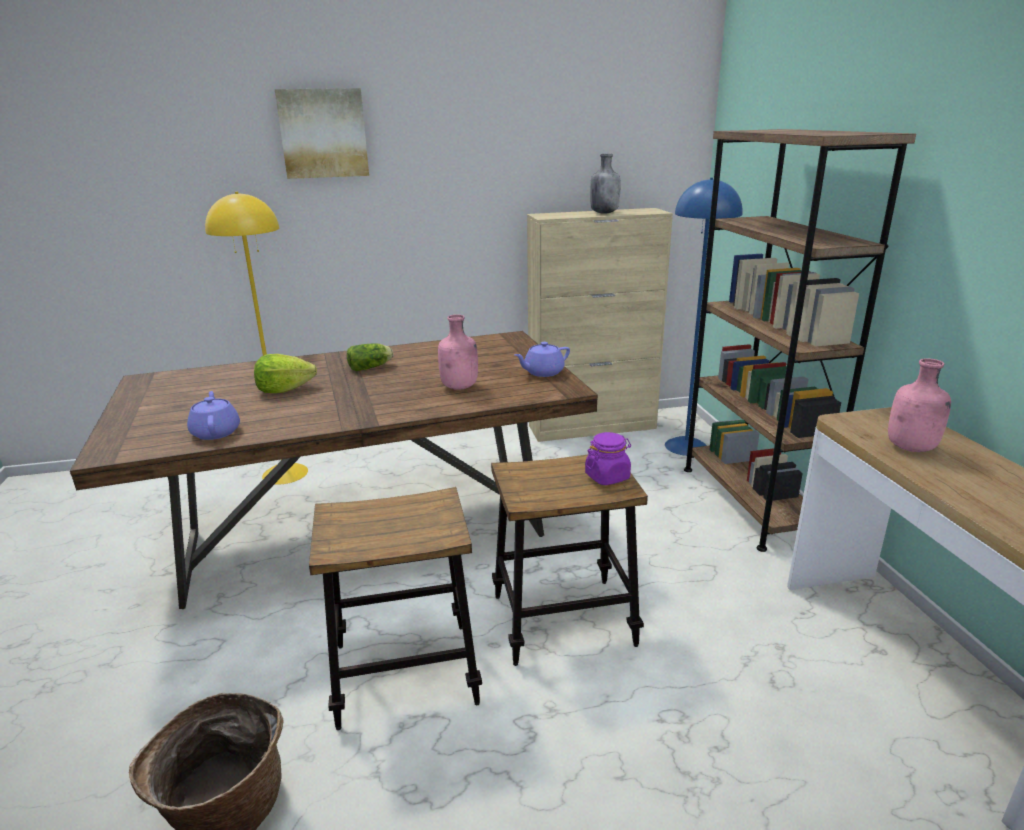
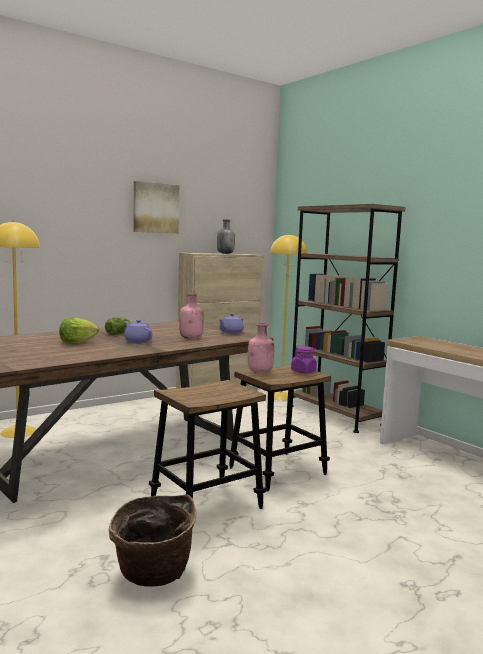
camera: 25 degrees left, 15 degrees down
(216, 432) = (64, 357): purple teapot -> purple teapot (137, 341)
(323, 133) = (57, 192): picture -> picture (155, 208)
(686, 446) = (281, 396): blue floor lamp -> yellow floor lamp
(911, 448) = (437, 345): pink bottle -> pink bottle (260, 372)

